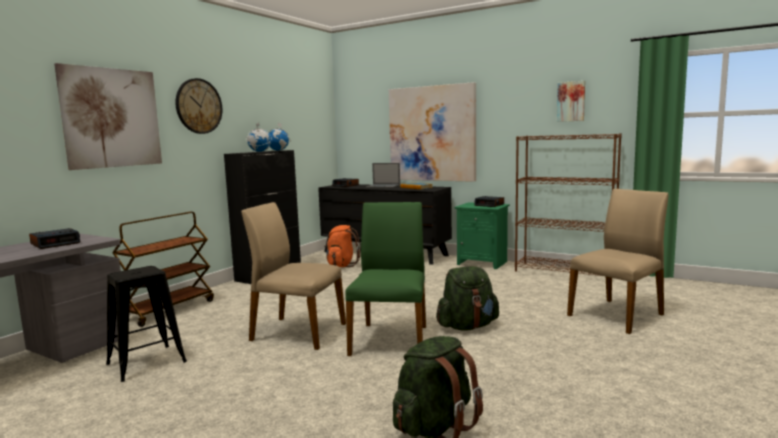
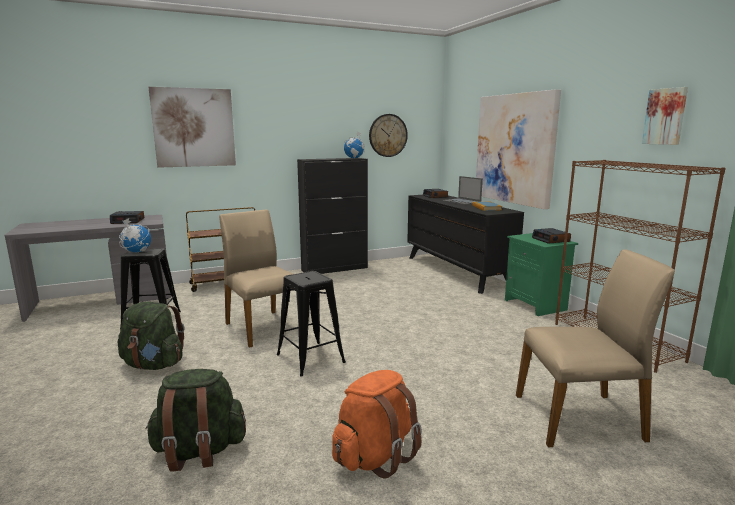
camera: 35 degrees right, 5 degrees up
(198, 106) = (276, 117): wall clock -> wall clock (388, 135)
(259, 151) = (331, 158): globe -> globe (137, 252)
(341, 265) = (399, 275): orange backpack -> orange backpack (375, 456)
(391, 339) = (310, 358): green chair -> black stool
(467, 326) = (392, 369): green backpack -> green backpack (154, 365)

